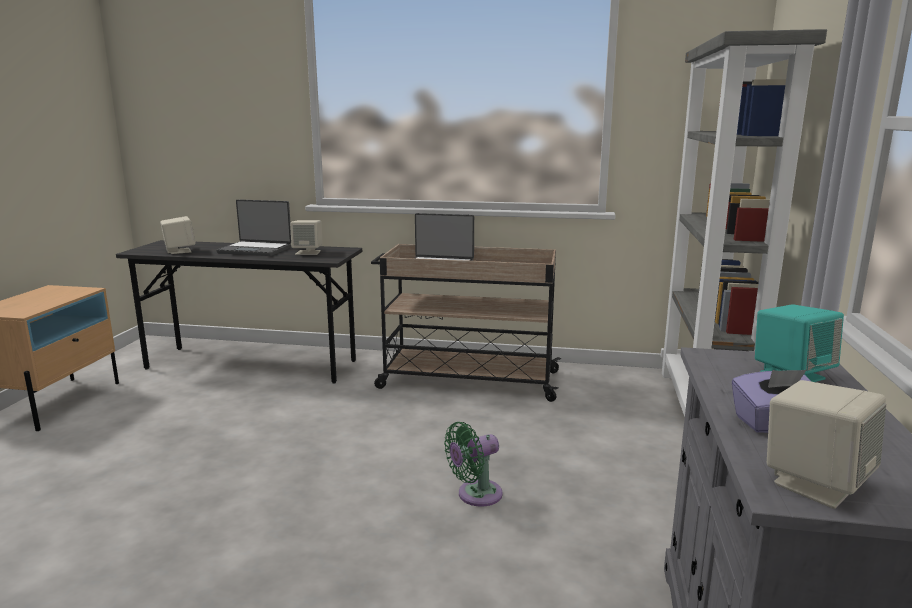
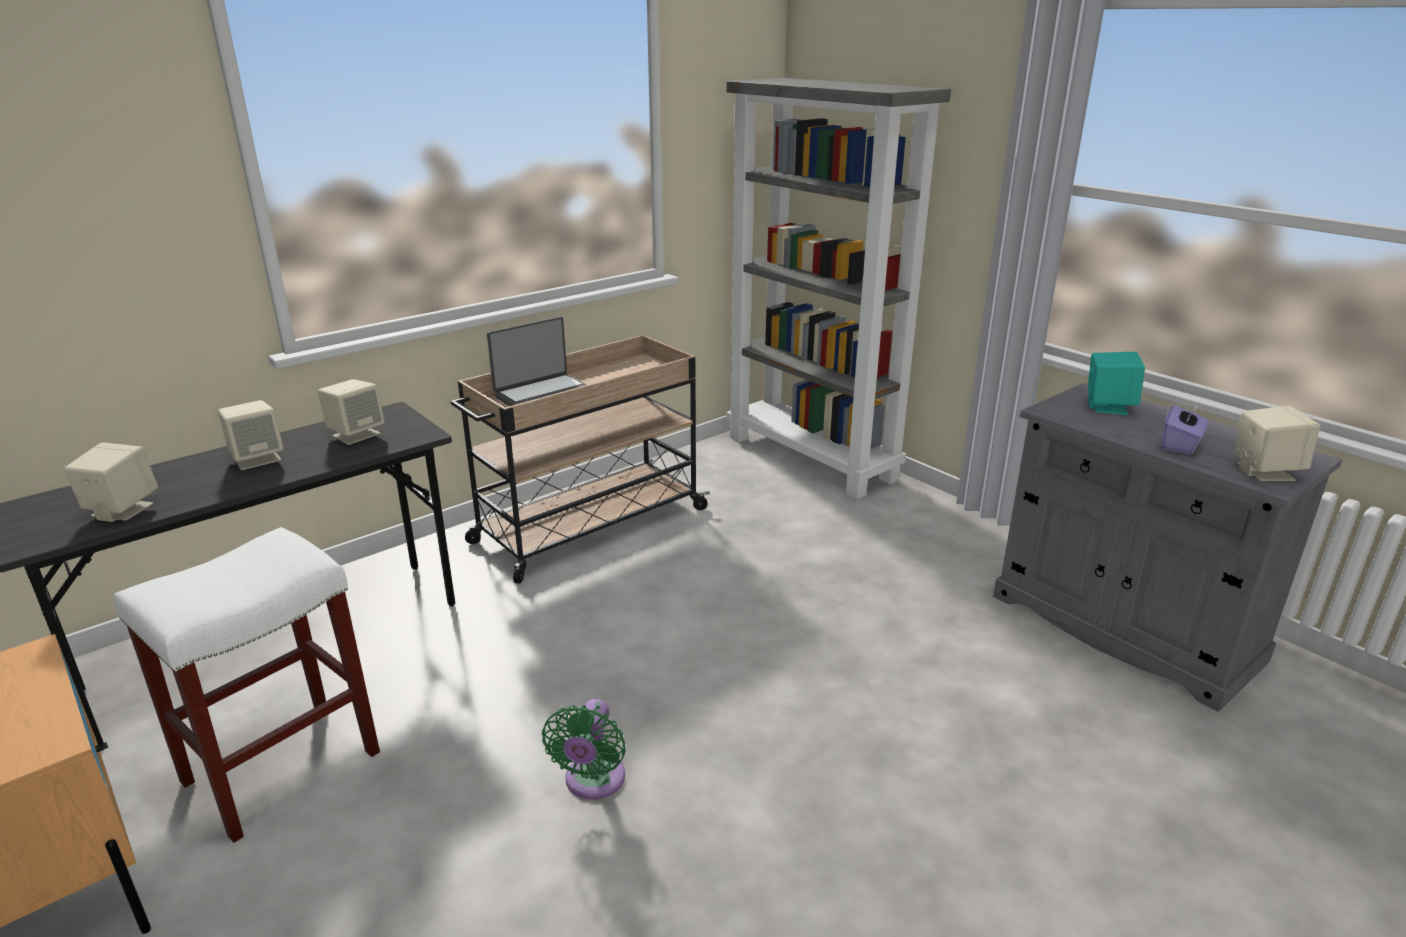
camera: 50 degrees left, 10 degrees up
(161, 406) = (280, 769): none -> white stool
(256, 250) = (257, 459): laptop -> beige speaker
(475, 495) = (809, 626): green fan -> green fan (593, 782)

